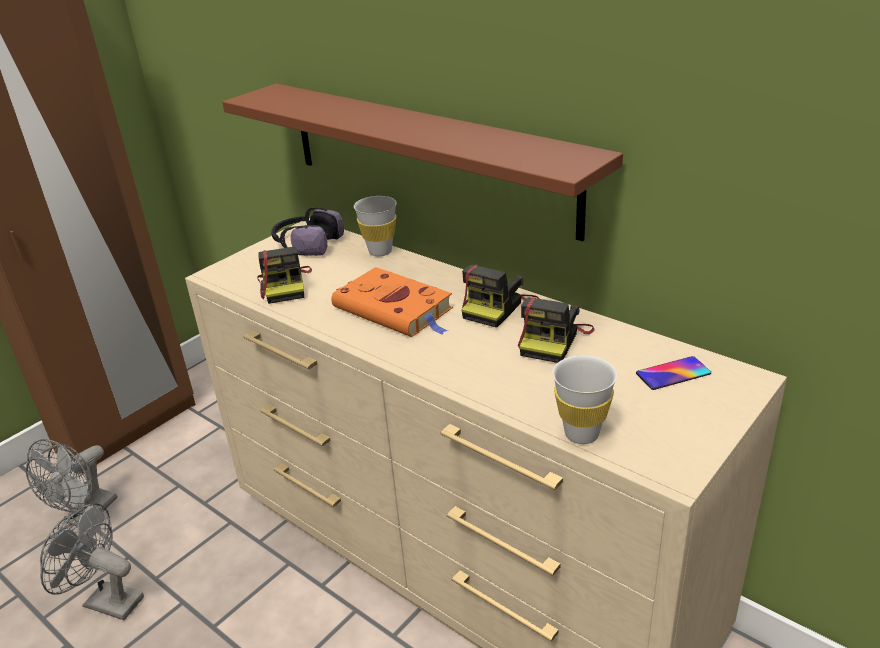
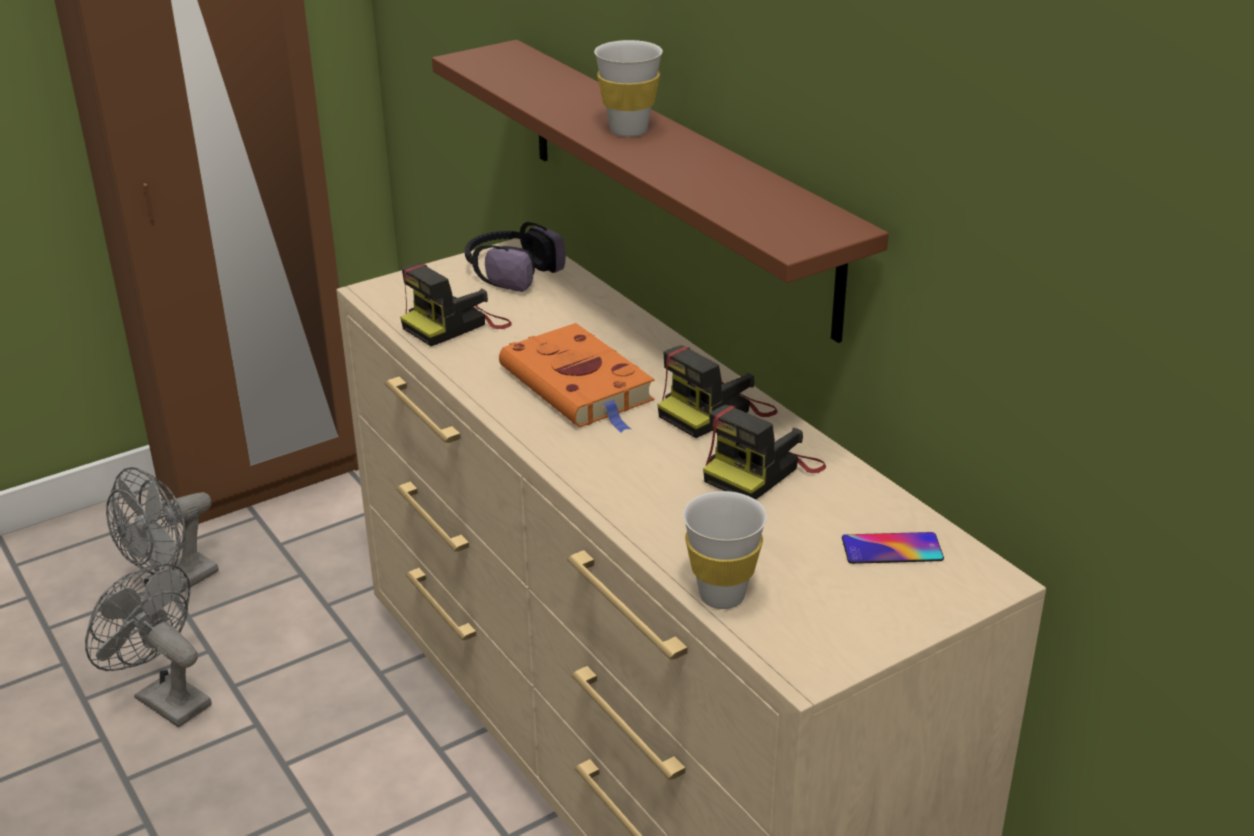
camera: 15 degrees right, 0 degrees up
(285, 285) = (456, 325): camera -> camera turned 45 degrees clockwise
(380, 251) = (603, 301): white cup -> white cup (629, 131)

